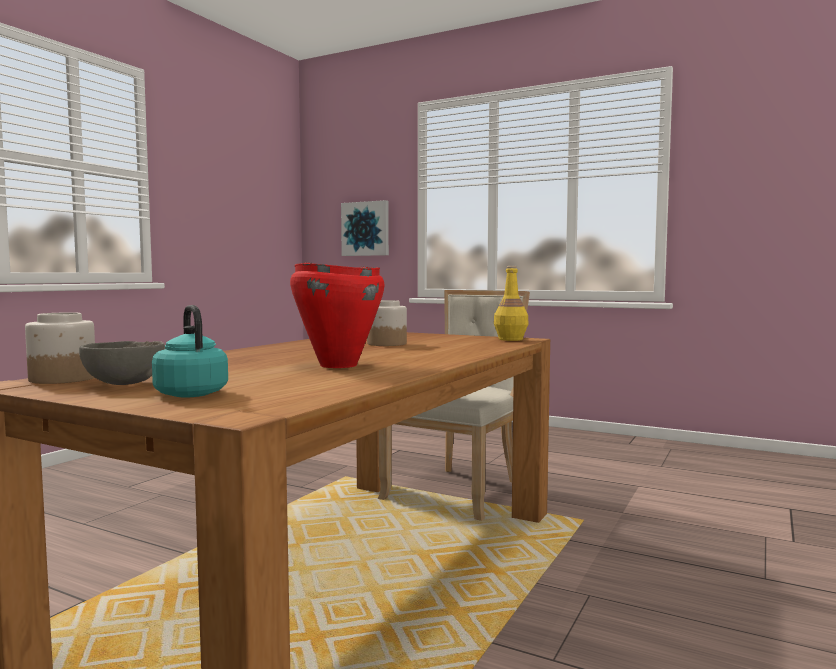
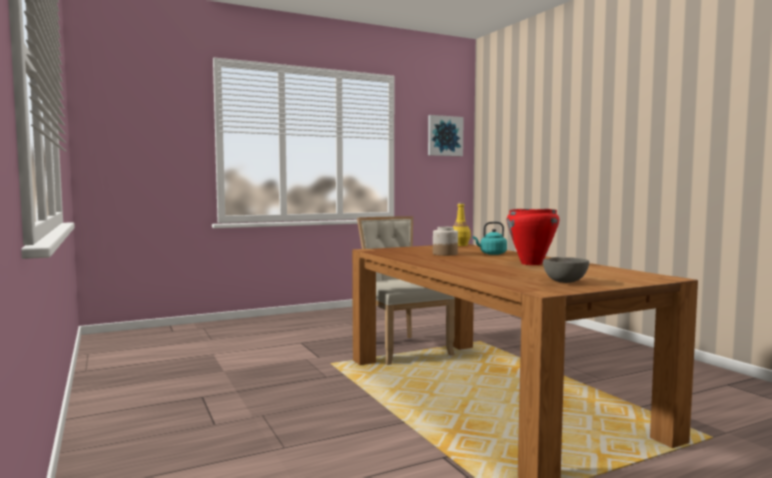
camera: 55 degrees left, 0 degrees up
(62, 379) = (534, 286): jar -> none
(190, 393) = (605, 278): turquoise kettle -> turquoise kettle (491, 254)
(365, 229) = (158, 162): picture -> picture (444, 136)

